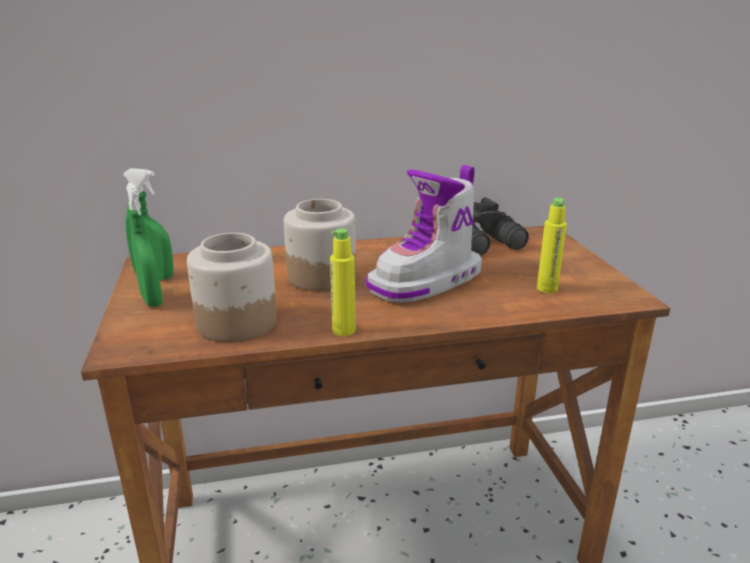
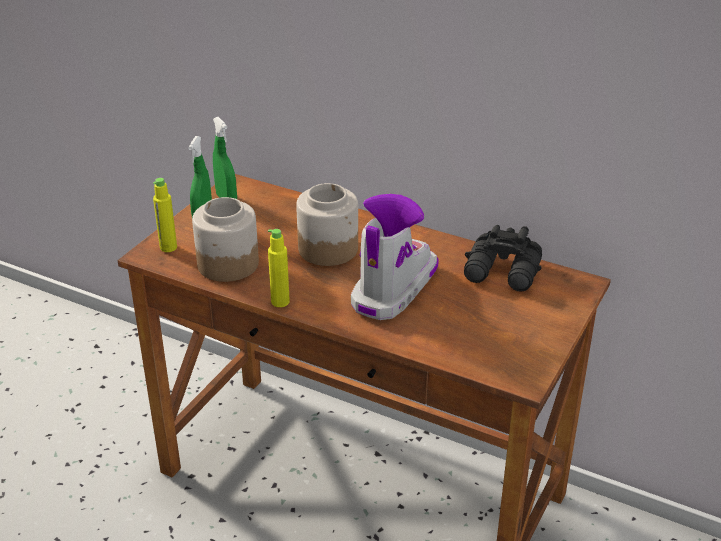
camera: 40 degrees right, 10 degrees up
(427, 282) = (393, 289): boot -> boot turned 120 degrees clockwise
(547, 288) = (472, 338): yellow bottle -> yellow bottle (168, 247)

